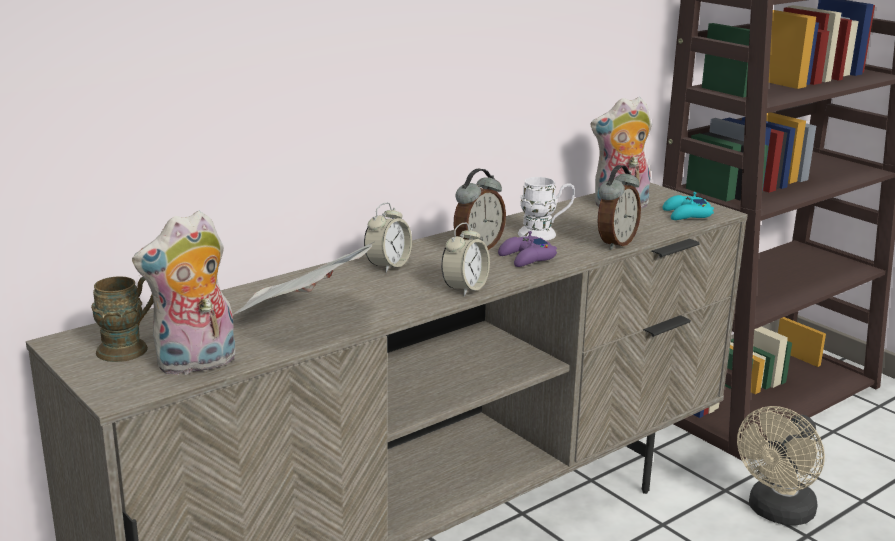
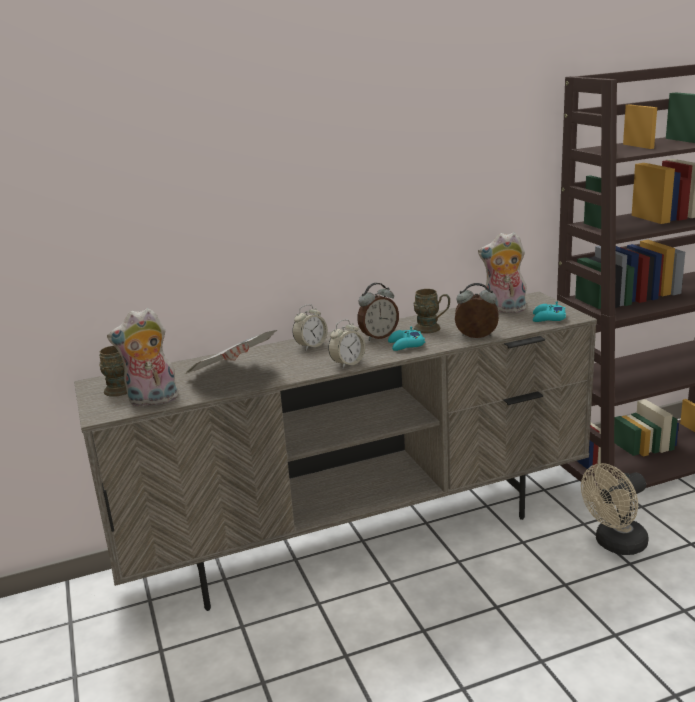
camera: 20 degrees right, 0 degrees up
(527, 258) = (406, 345): purple game controller -> turquoise game controller
(544, 234) = (432, 329): white mug -> brown mug
(615, 243) = (476, 337): alarm clock -> alarm clock turned 135 degrees counterclockwise

